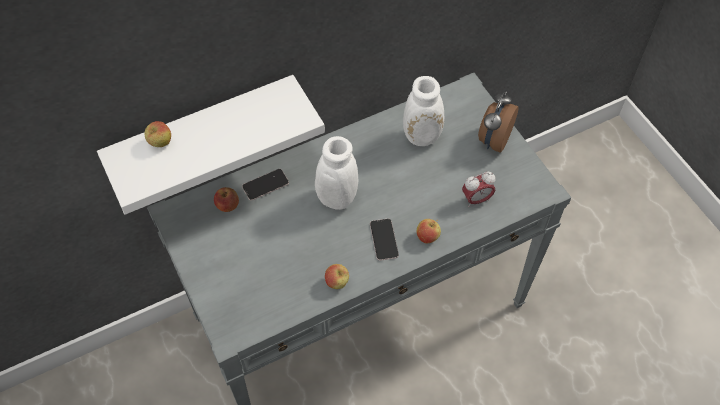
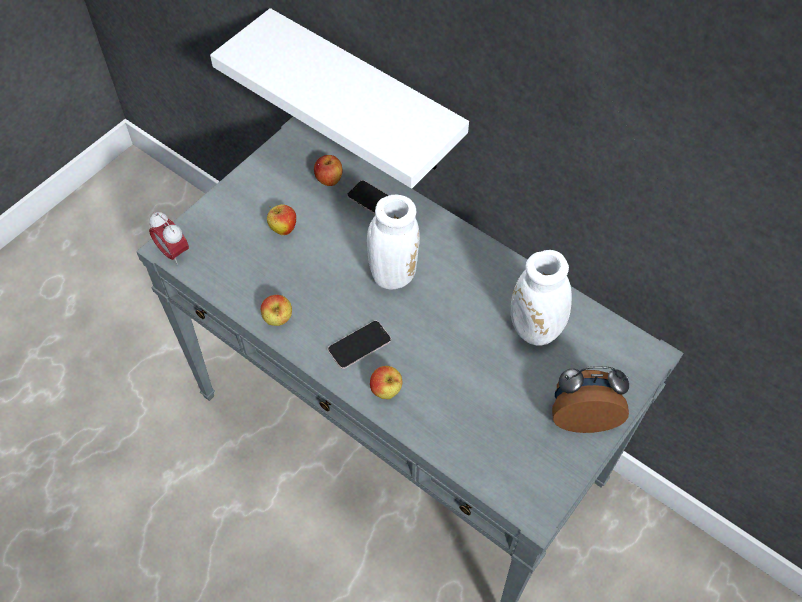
camera: 65 degrees right, 0 degrees up
(160, 143) = (304, 50): apple -> apple (283, 229)
(476, 199) = (473, 427): alarm clock -> alarm clock (173, 252)

